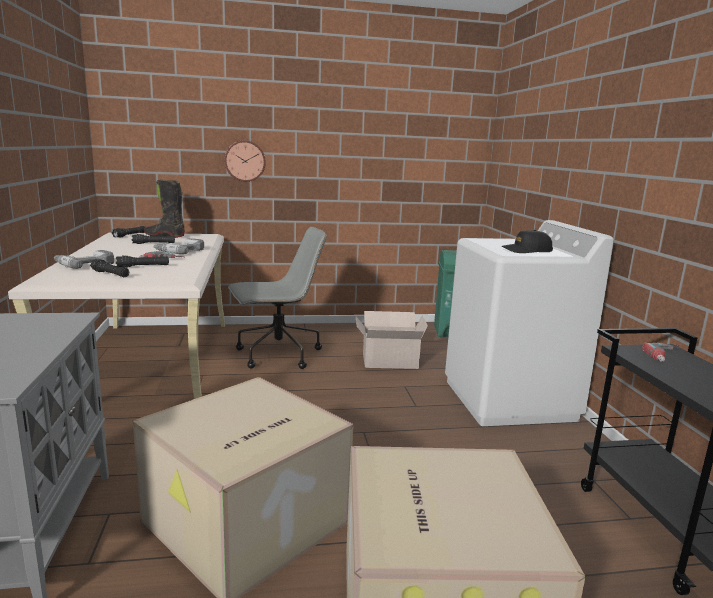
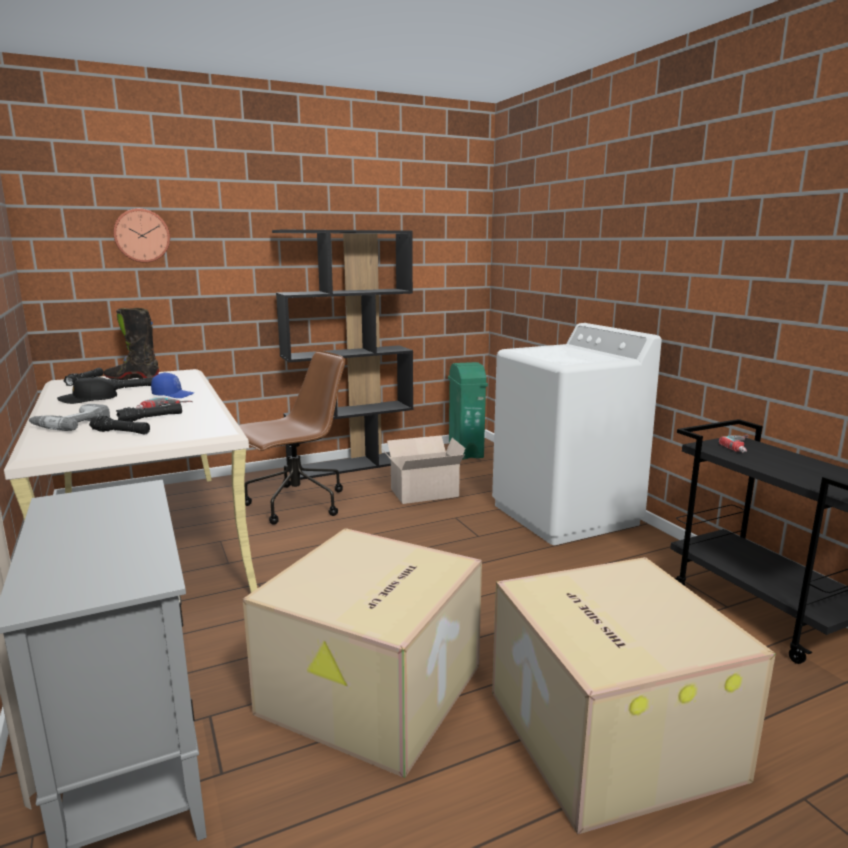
camera: 15 degrees left, 0 degrees up
(179, 251) = (173, 395): power drill -> blue cap
(245, 161) = (220, 278): wall clock -> wall clock (142, 235)
(277, 355) = (295, 504): grey office chair -> brown office chair
(341, 329) = (351, 465): none -> black bookcase
(526, 251) = (578, 357): black cap -> black cap (88, 399)

